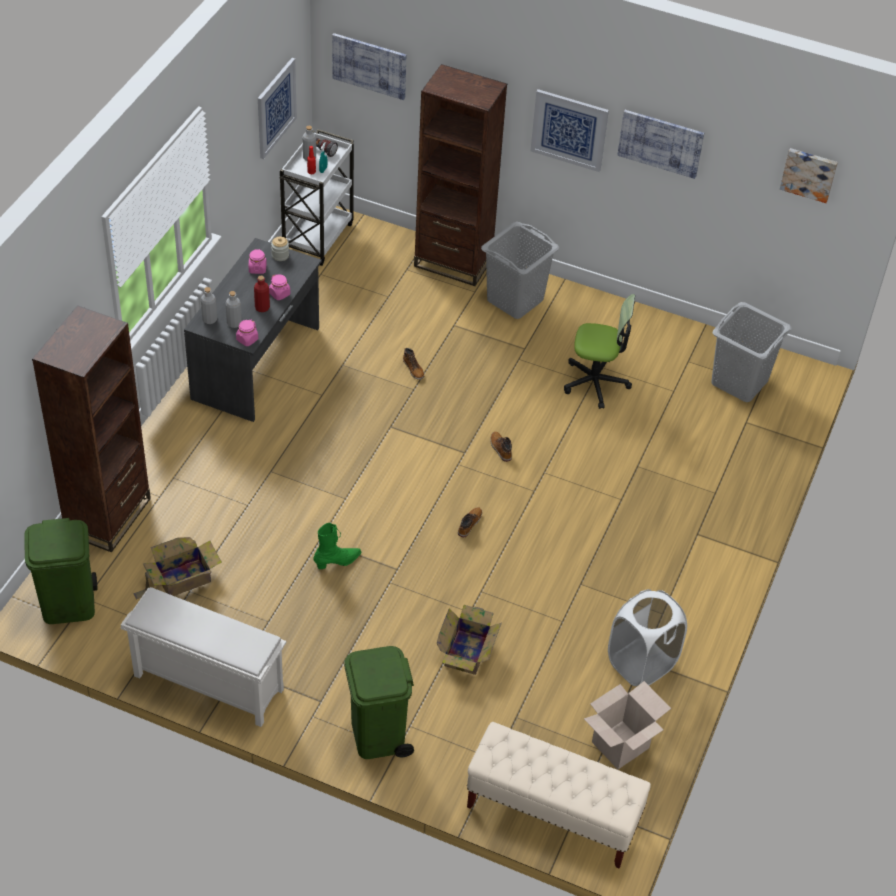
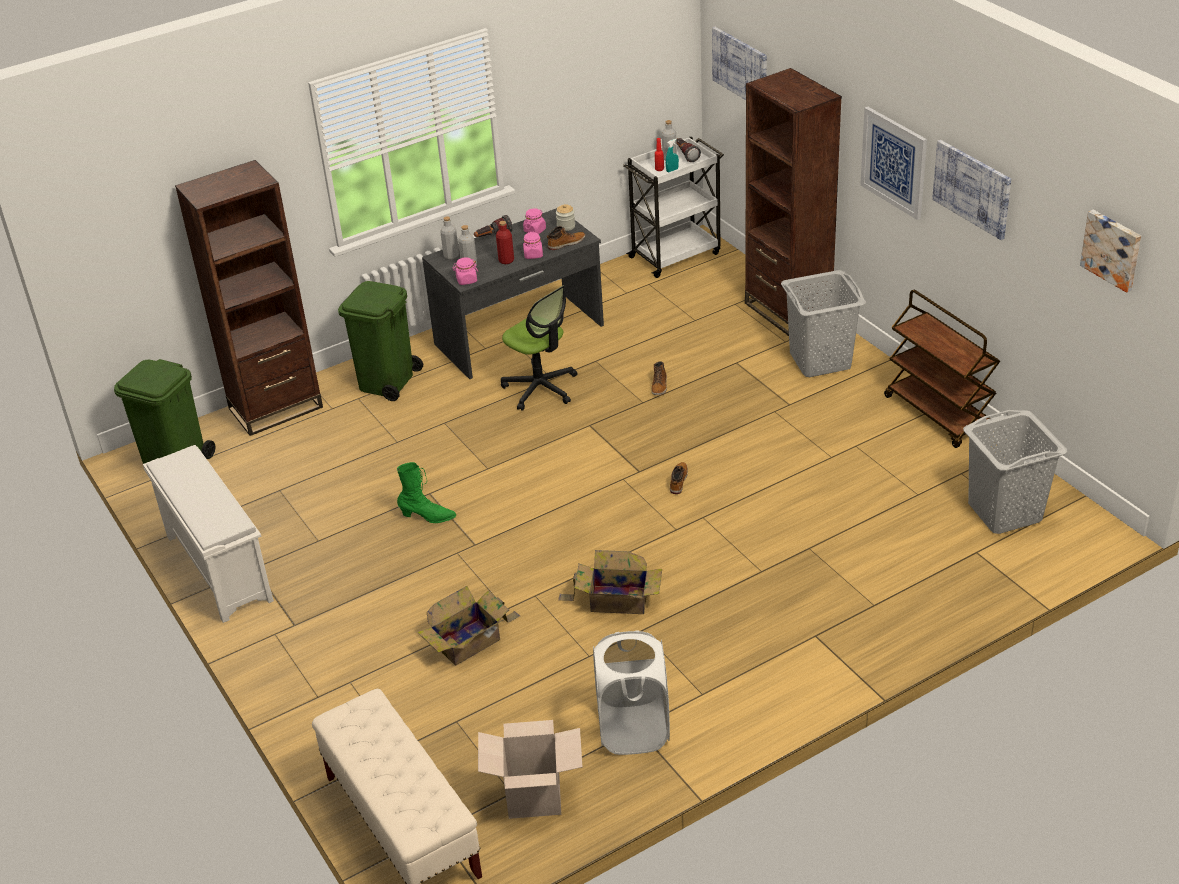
camera: 40 degrees right, 10 degrees down
(181, 579) = (282, 478): cardboard box -> cardboard box (616, 599)
(227, 287) = (493, 236): none -> flashlight
(276, 108) = (629, 87): picture -> none
(378, 735) = (313, 677): green trash can -> green trash can (387, 382)
(469, 524) = (582, 533): boot -> boot (566, 243)
(595, 382) = (836, 458): office chair -> office chair (540, 388)
(635, 316) = (938, 414): none -> brown cart

